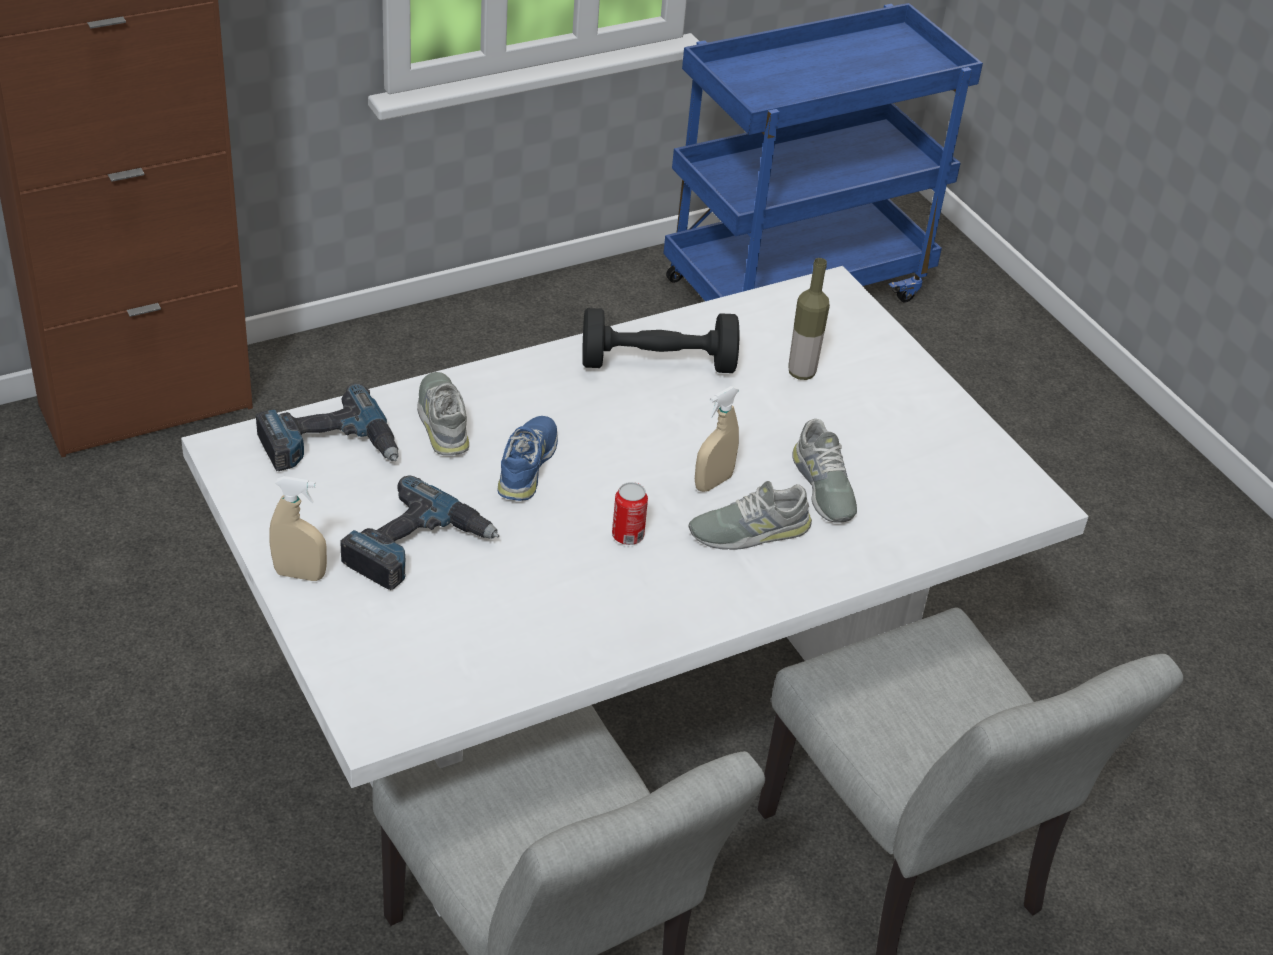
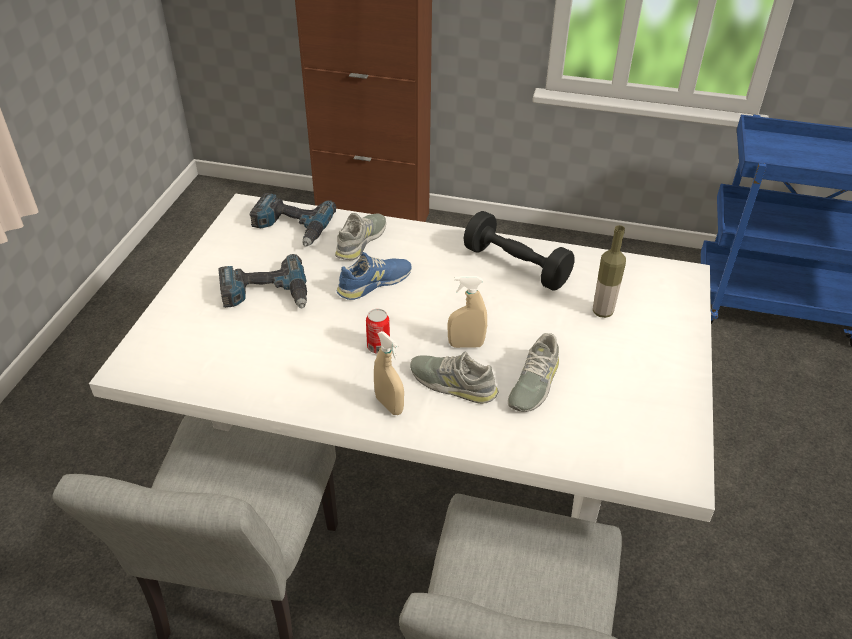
camera: 45 degrees right, 0 degrees up
(300, 574) = (197, 278): beige spray bottle -> beige spray bottle (389, 405)

